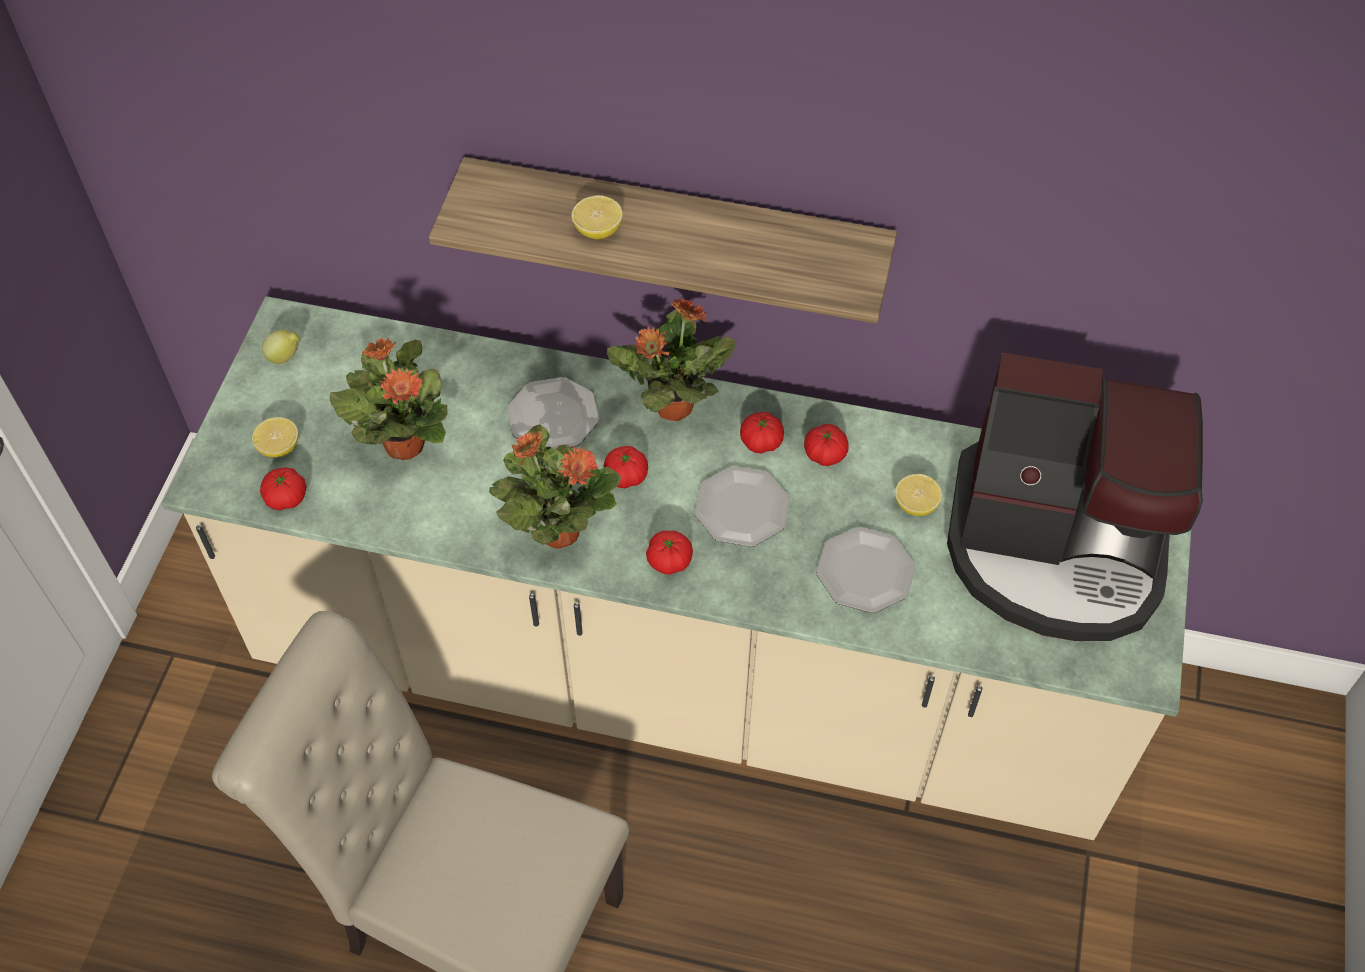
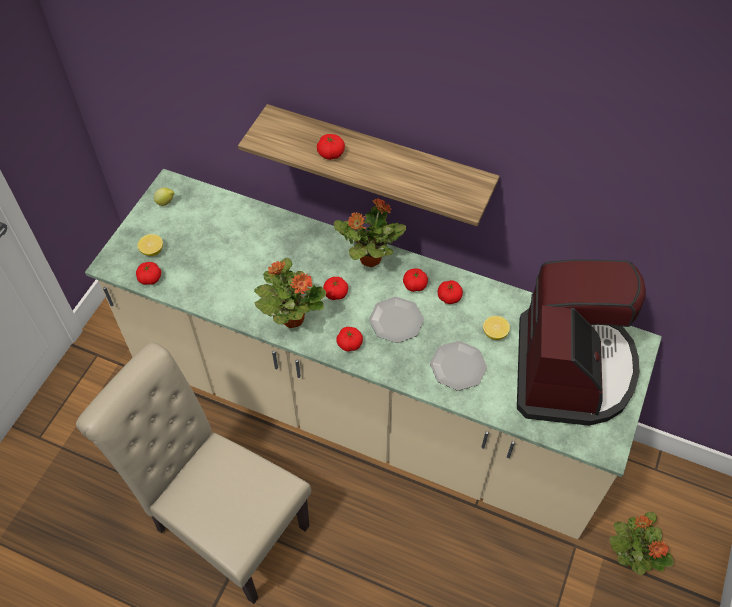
camera: 10 degrees right, 0 degrees up
(404, 443) = (219, 258): potted plant -> potted plant (631, 556)
(554, 416) = (303, 255): plate -> none
(598, 230) = (331, 153): lemon -> tomato
(1057, 548) = (571, 370): coffee machine -> coffee machine turned 105 degrees counterclockwise

